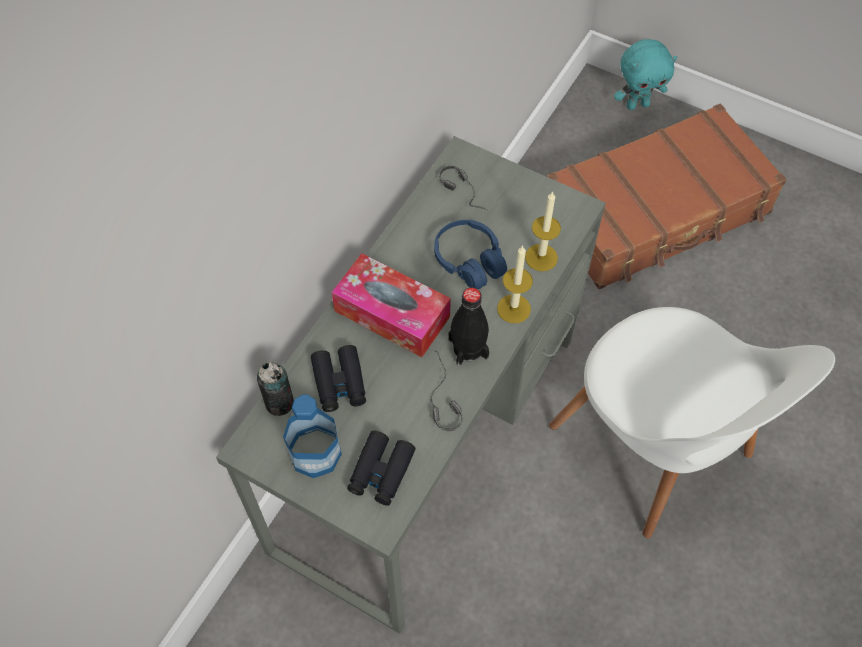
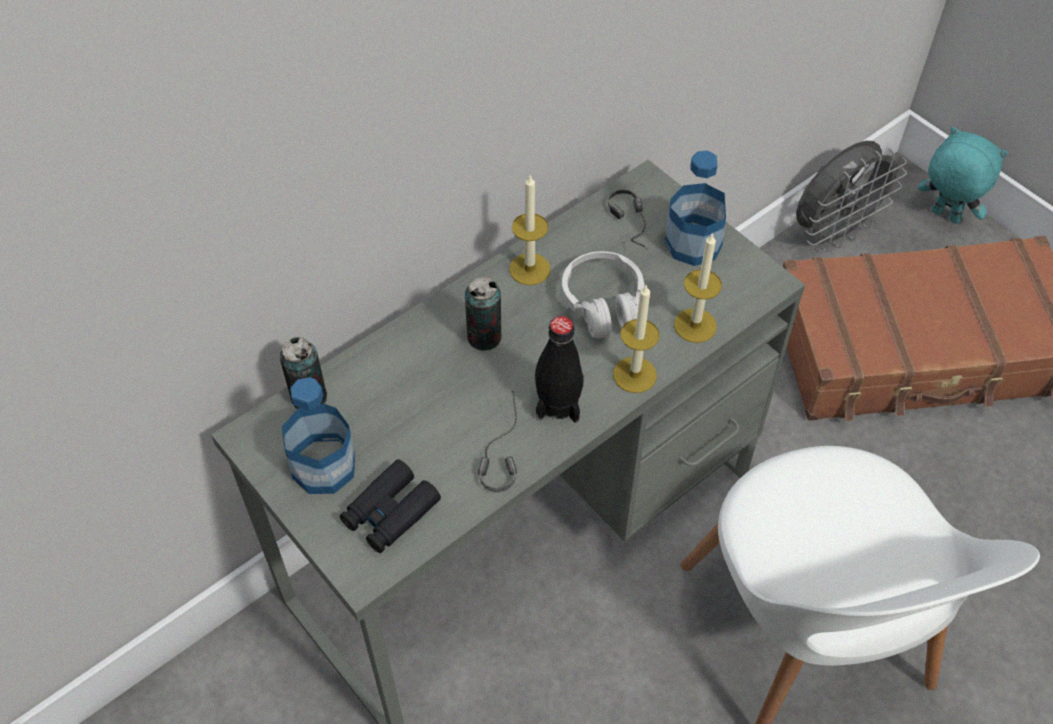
camera: 20 degrees right, 5 degrees down
(339, 383) = (388, 396): black binoculars -> none
(392, 314) = (484, 337): tissue box -> can
(403, 249) = (529, 269): none -> candle
(469, 261) = (604, 304): blue headphones -> white headphones
(514, 194) = (693, 244): none -> bottle
(565, 139) = (834, 233): none -> grey fan
(637, 105) = (944, 216): turquoise plush toy -> turquoise plush toy turned 150 degrees counterclockwise

